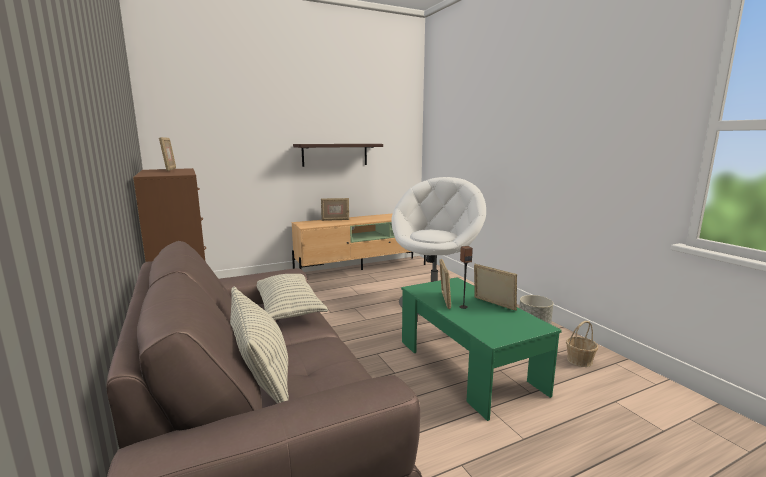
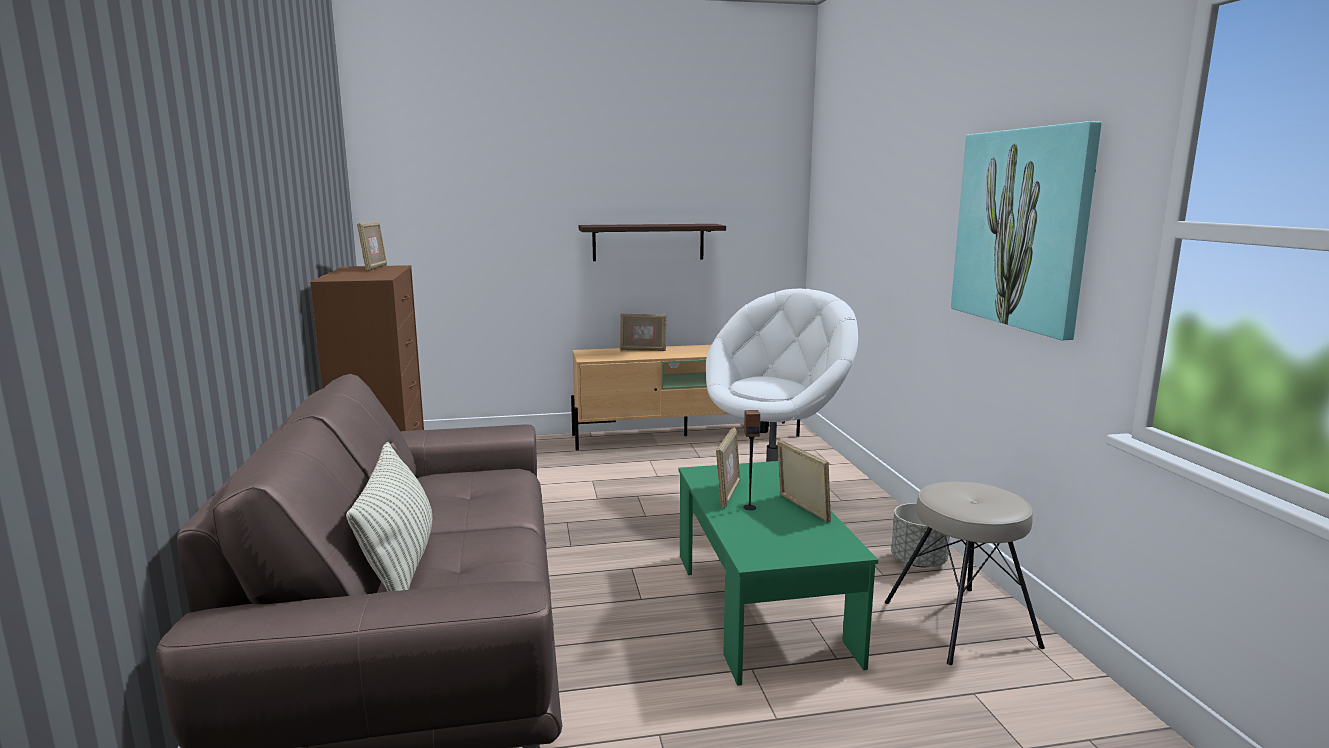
camera: 15 degrees right, 0 degrees up
(288, 309) = (490, 483): pillow -> none
(579, 360) = (961, 623): basket -> beige stool
(594, 134) = (1021, 228): none -> picture

